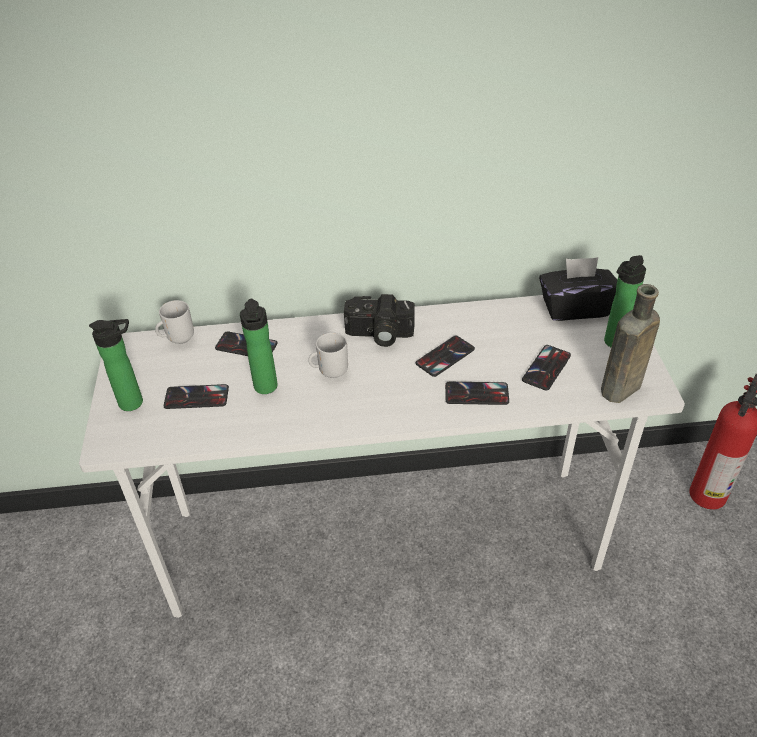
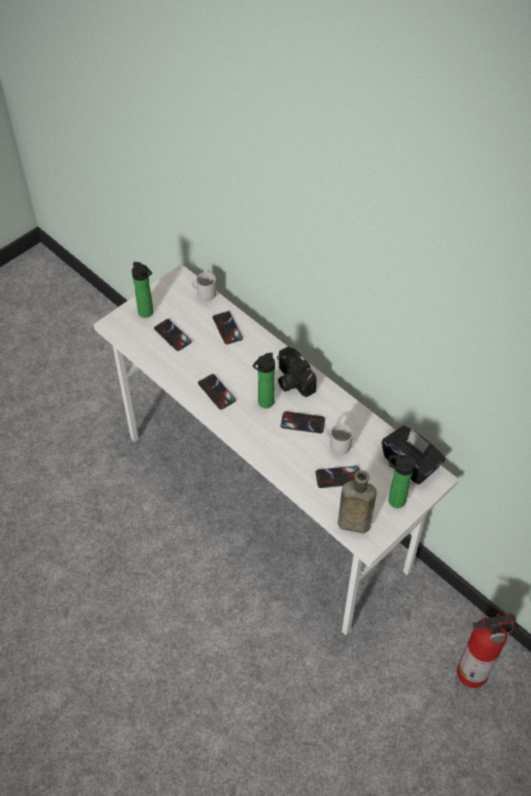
camera: 50 degrees right, 10 degrees up
(266, 389) = (204, 359): bottle -> bottle (264, 403)
(331, 372) = (242, 378): mug -> mug (339, 447)
(476, 394) = (285, 455): phone -> phone (216, 392)

